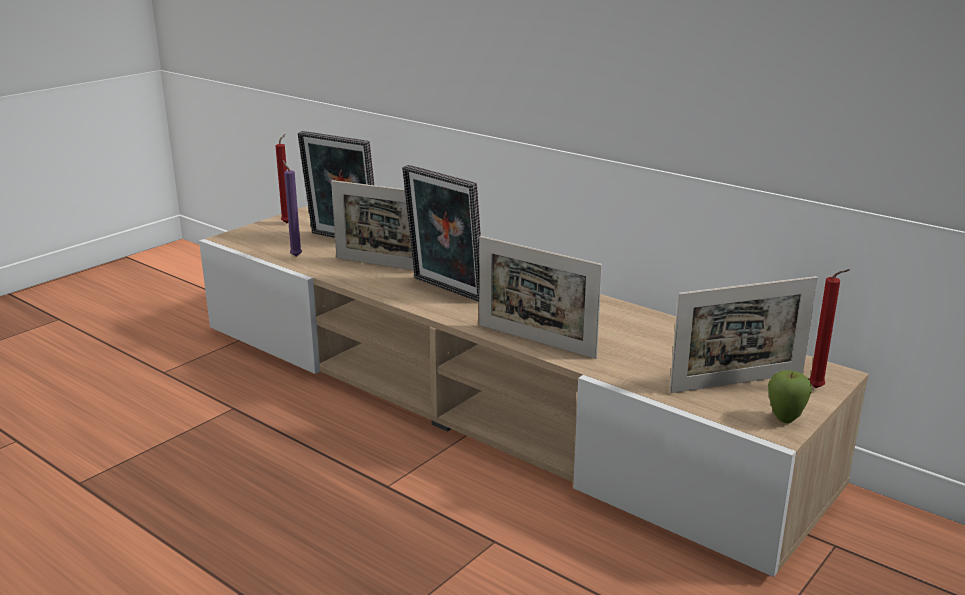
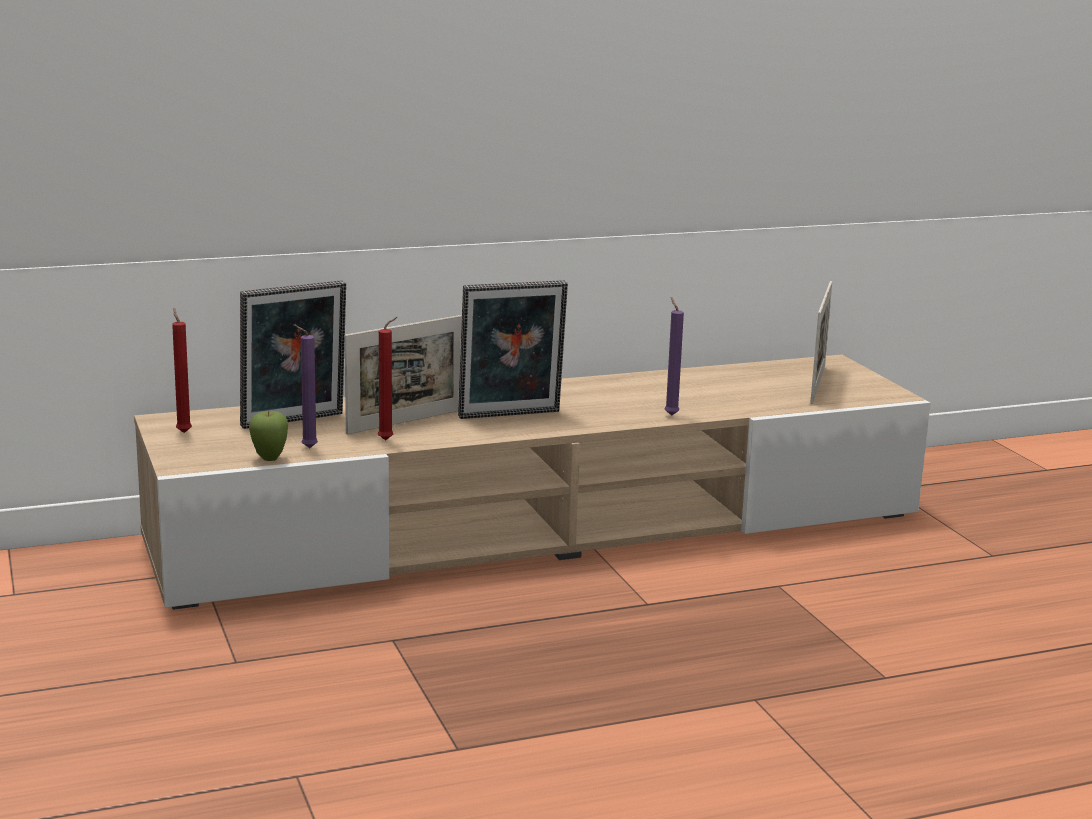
camera: 60 degrees left, 5 degrees down
(536, 341) = (670, 414): picture frame -> purple candle
(785, 419) = (884, 390): apple -> apple (269, 459)
(818, 389) = (851, 370): red candle -> red candle (388, 440)

